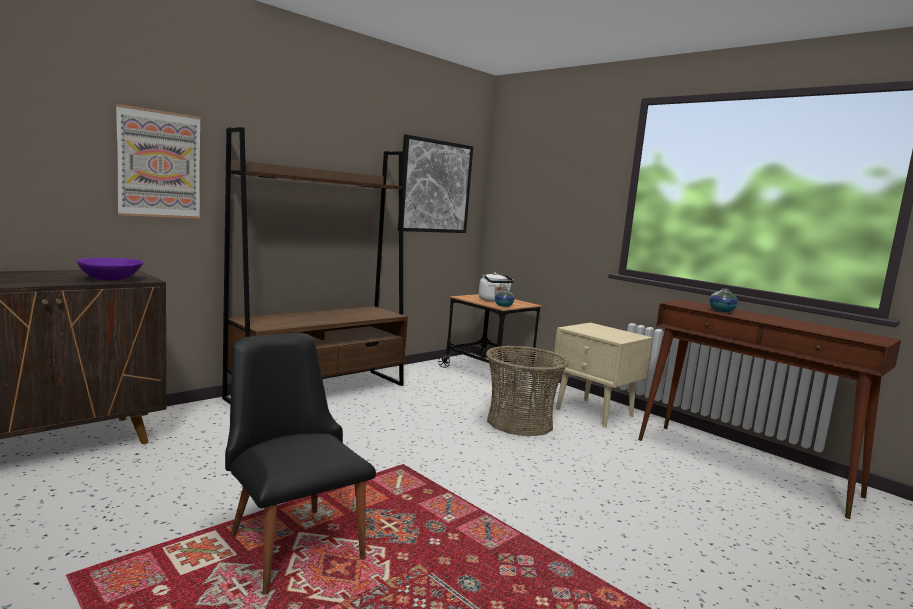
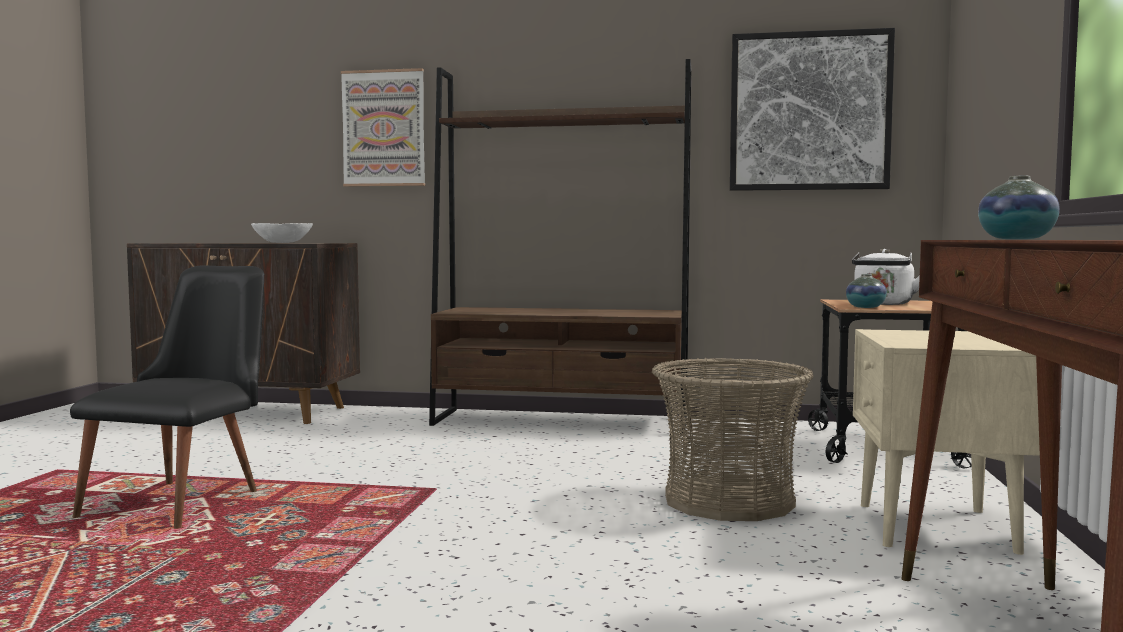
camera: 55 degrees right, 5 degrees down
(111, 279) = (283, 242): purple bowl -> white bowl

